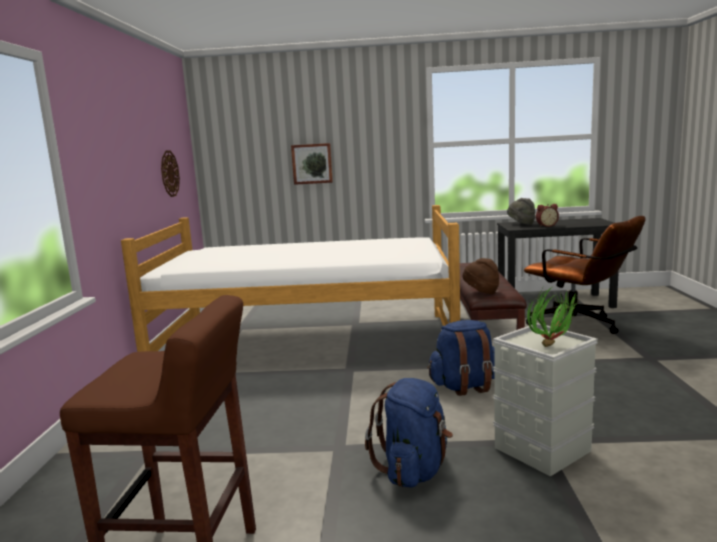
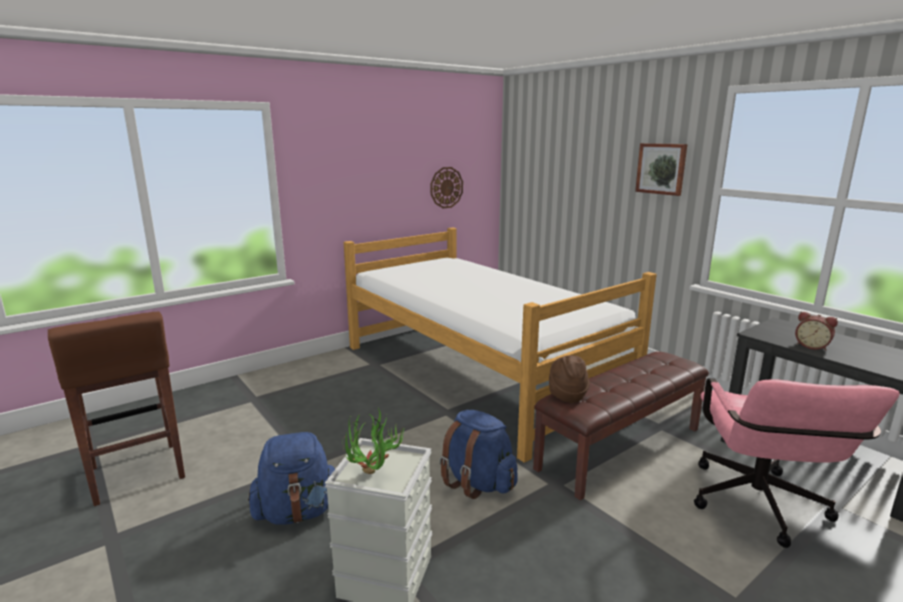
camera: 50 degrees right, 5 degrees up
(312, 163) = (588, 193): picture -> picture (661, 168)
(521, 224) = (790, 331): grey hat -> none
(580, 327) = (760, 509): brown office chair -> pink office chair

